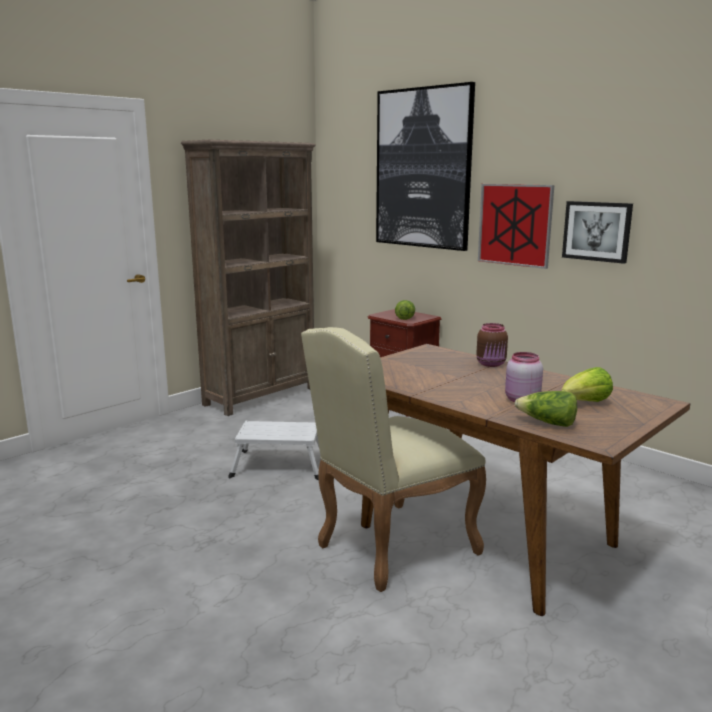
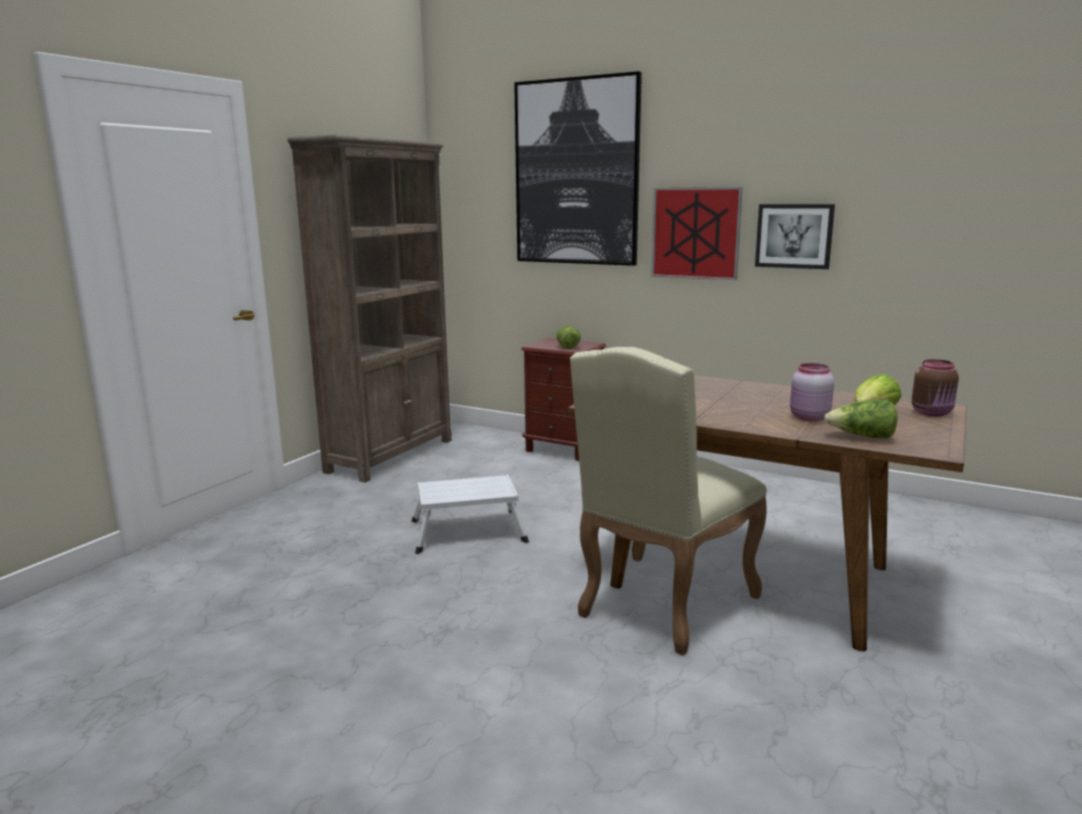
camera: 15 degrees left, 0 degrees up
(491, 364) = (733, 385): brown jar -> brown jar (932, 413)

